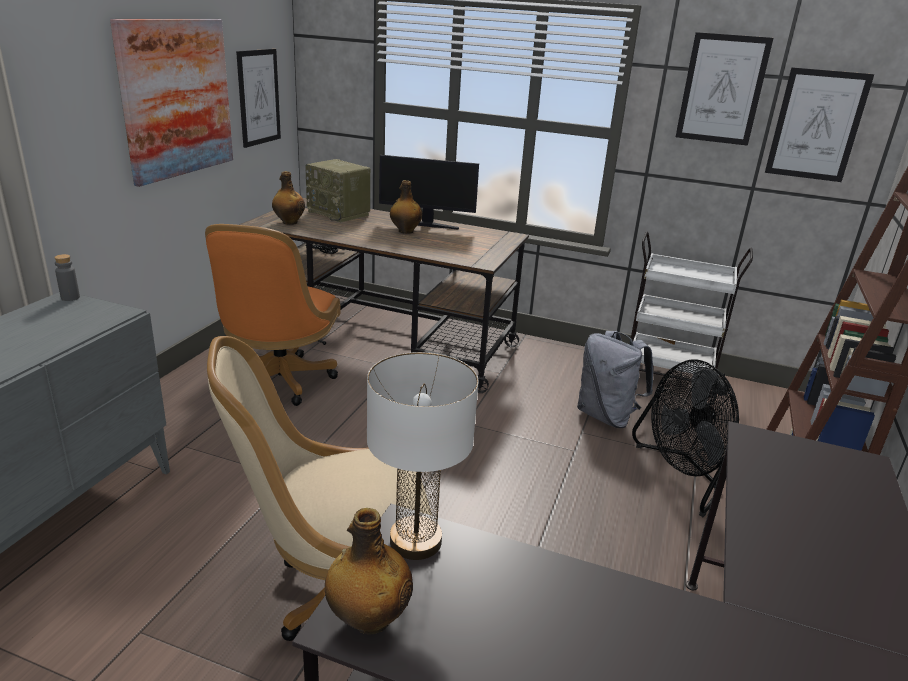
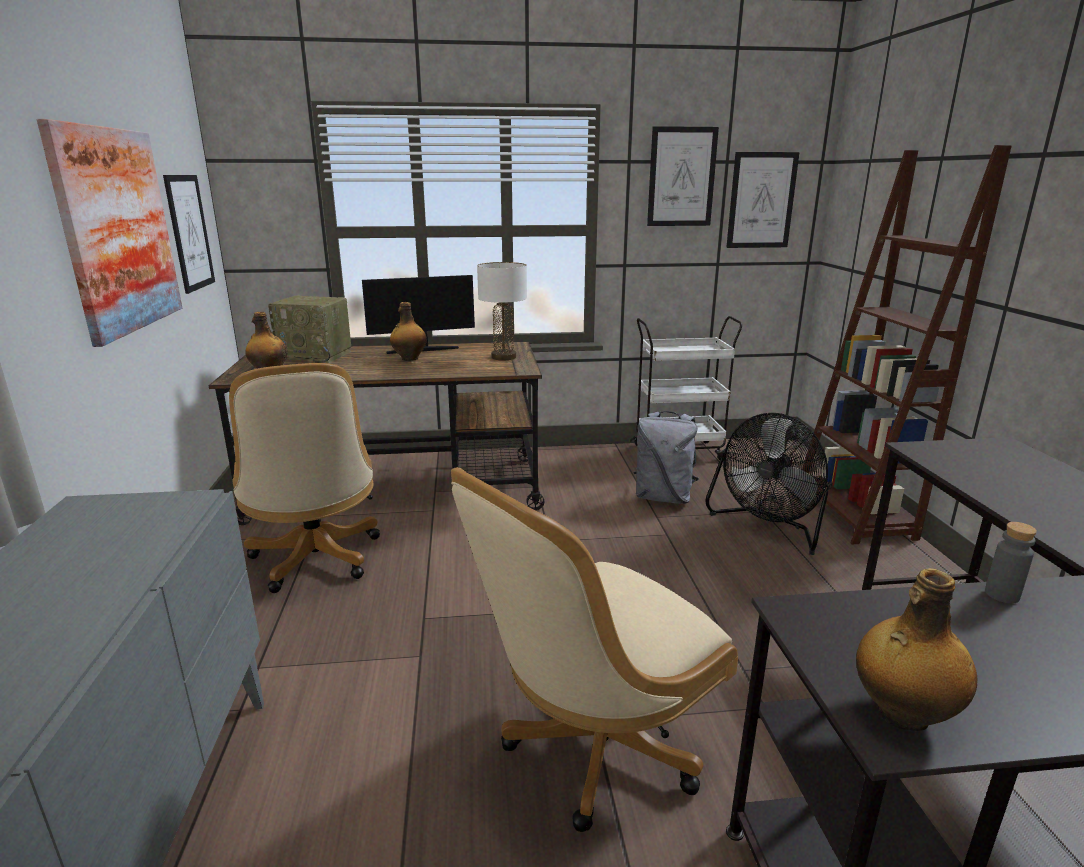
camera: 25 degrees left, 5 degrees down
(70, 297) = (90, 501): grey bottle -> grey bottle (1002, 595)
(278, 385) = (317, 564): orange office chair -> beige office chair
(416, 541) = (827, 623): table lamp -> table lamp (504, 357)

